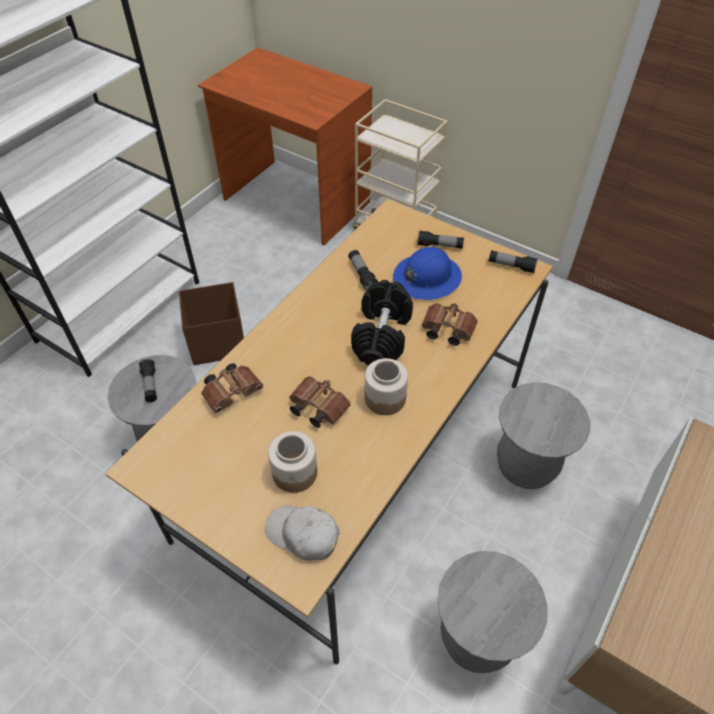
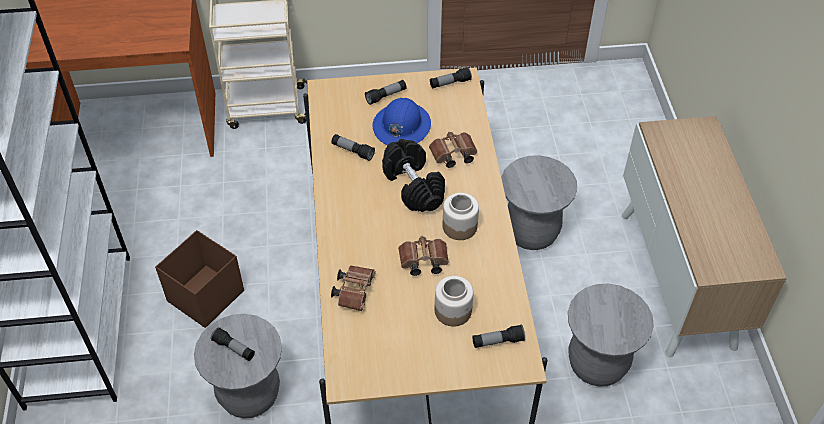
camera: 40 degrees left, 0 degrees up
(303, 535) = (497, 341): white cap -> flashlight

